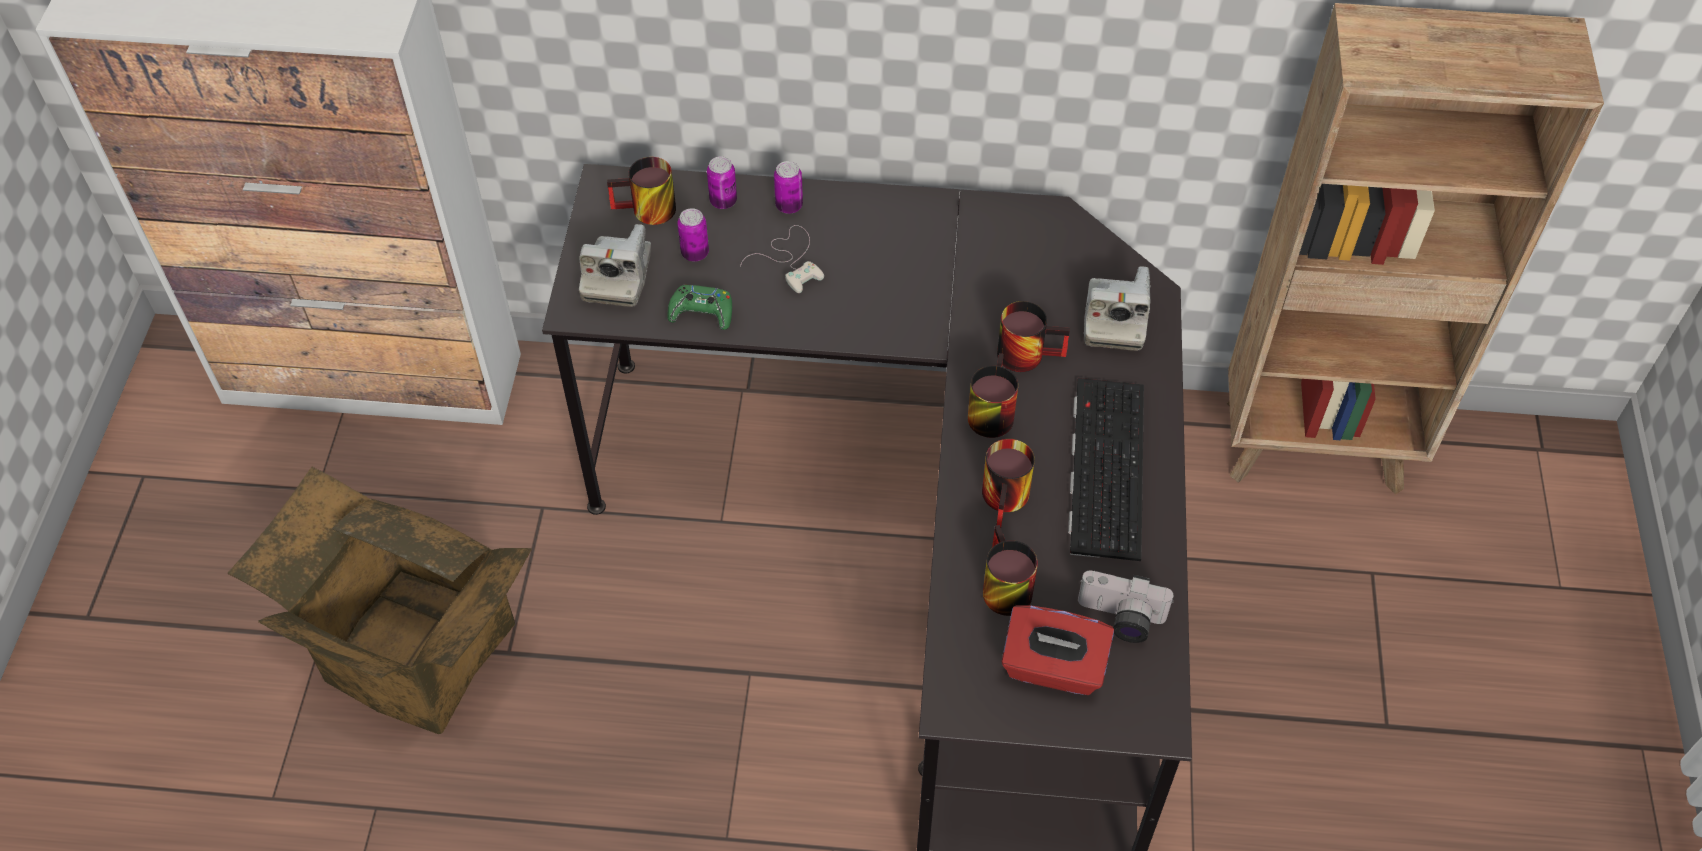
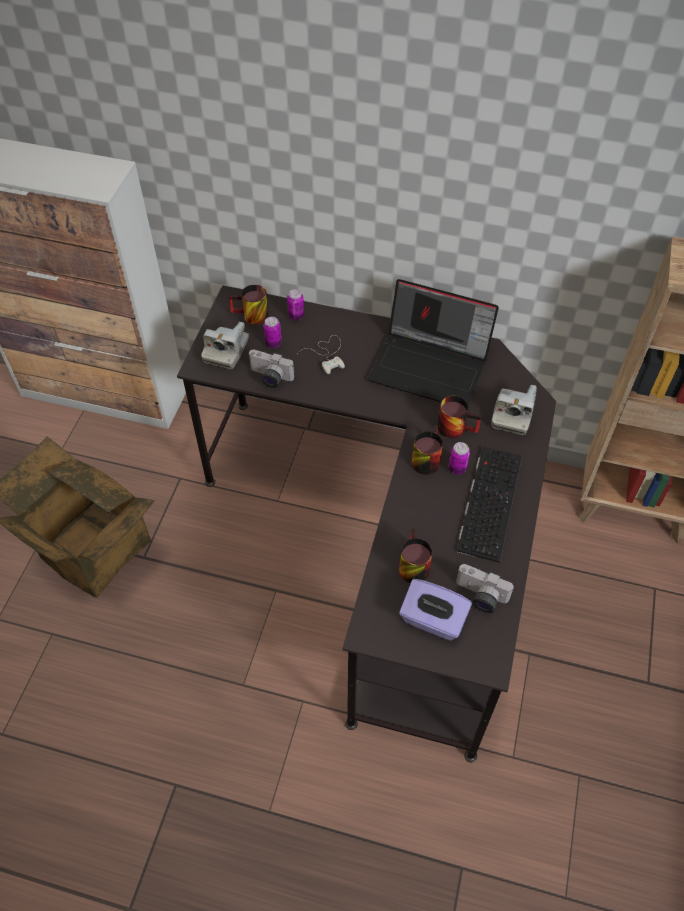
camera: 10 degrees right, 0 degrees up
(702, 312) = (269, 378): green game controller -> camera
(789, 206) = (333, 323): can -> can (457, 468)
(967, 257) = (431, 366): none -> laptop
(1008, 500) = (426, 513): mug -> none
(1053, 668) = (432, 620): red tissue box -> purple tissue box

